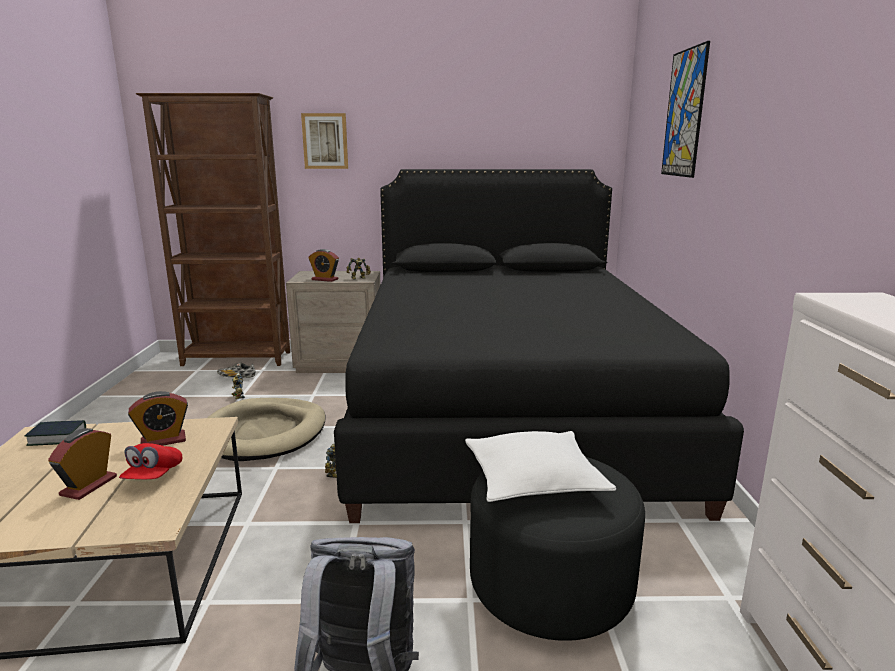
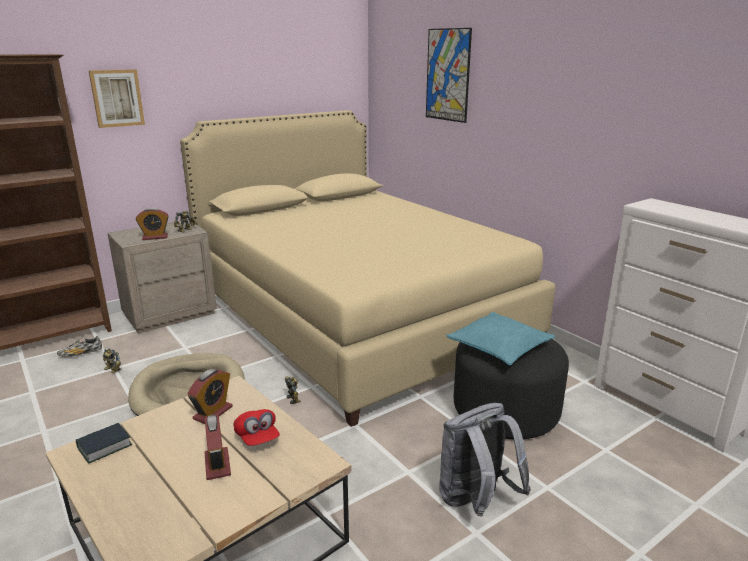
camera: 35 degrees left, 5 degrees up
(506, 412) = (356, 316): black bed -> beige bed
(534, 479) = (499, 347): white pillow -> turquoise pillow

